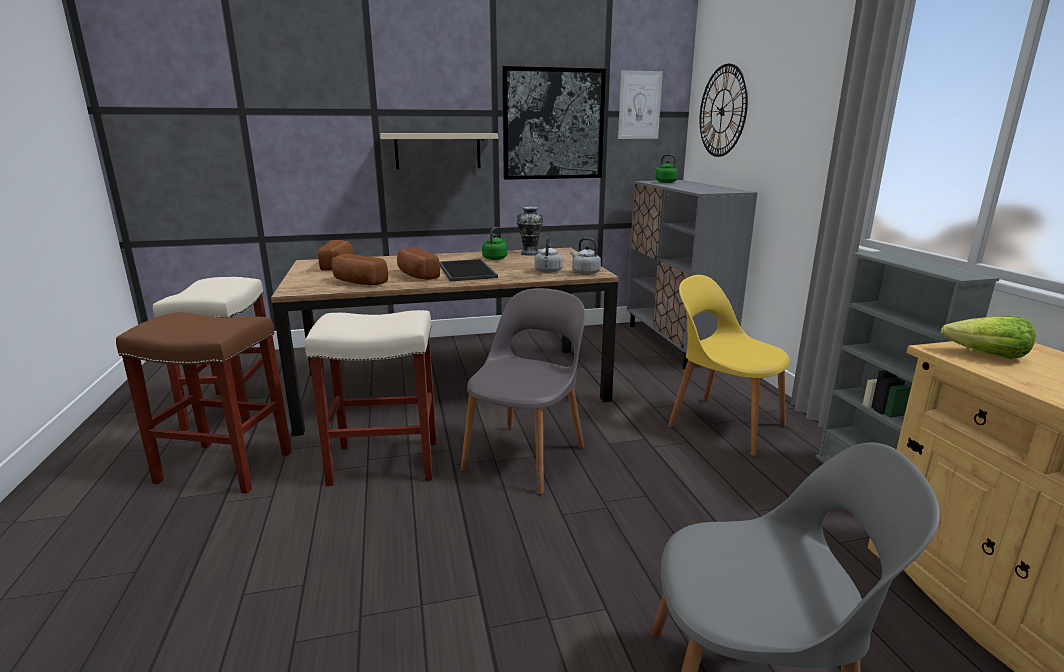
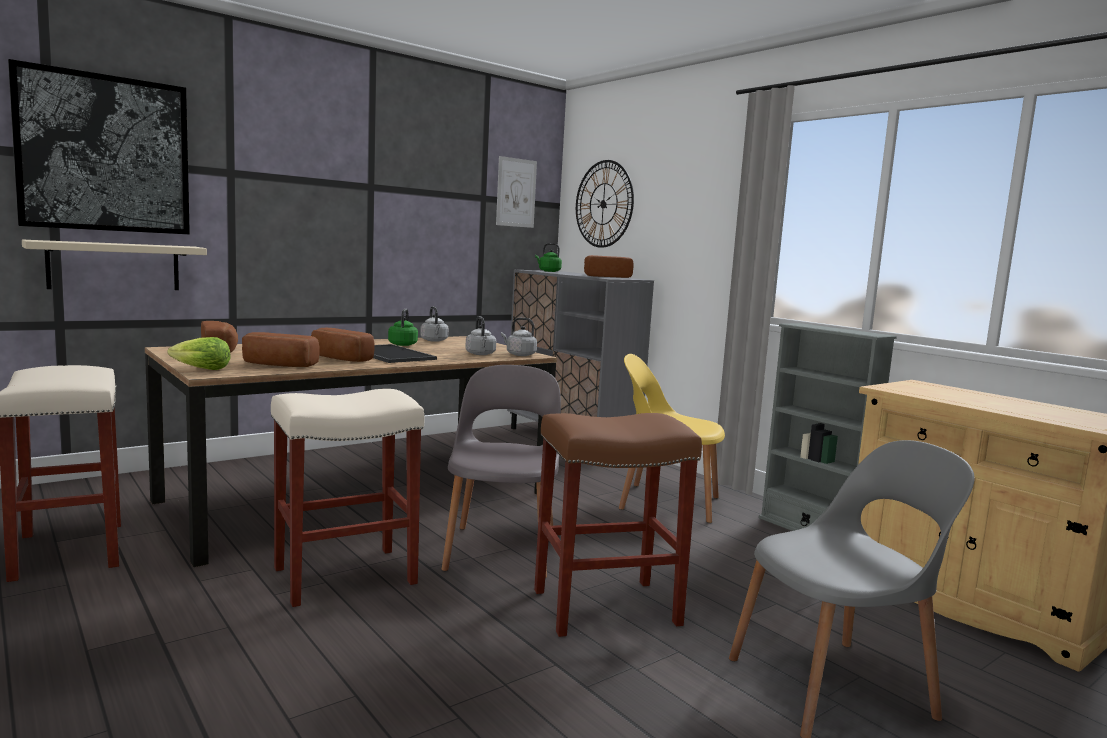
camera: 25 degrees left, 10 degrees down
(227, 467) = (129, 609): brown stool -> brown stool (607, 606)
(438, 151) = (305, 224): beige shelf -> beige shelf (114, 266)
(530, 253) = (434, 340): vase -> grey kettle
(553, 124) = (432, 204): picture -> picture (105, 154)
(709, 188) = (605, 276): none -> bread
(986, 355) = (912, 389): lettuce -> lettuce (201, 369)

